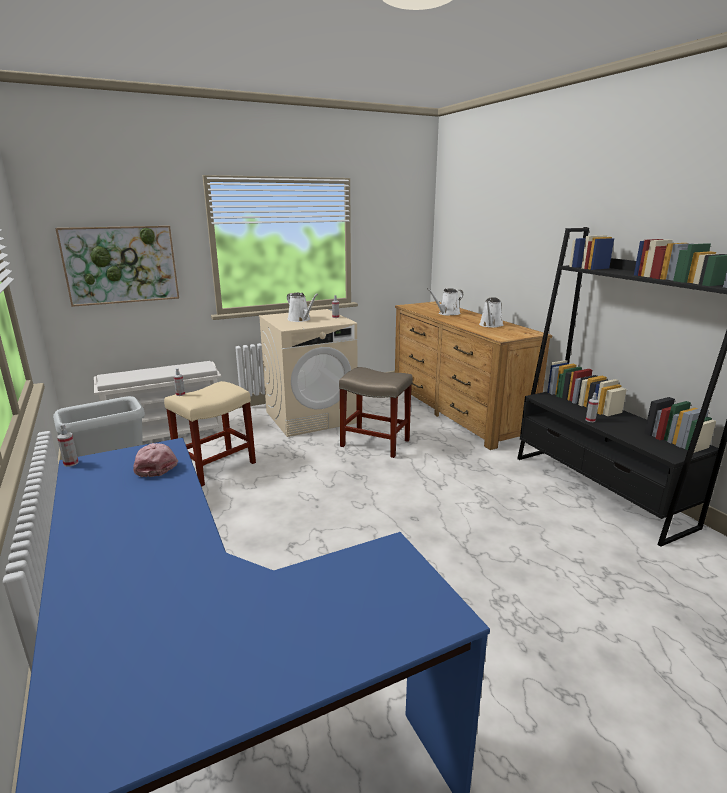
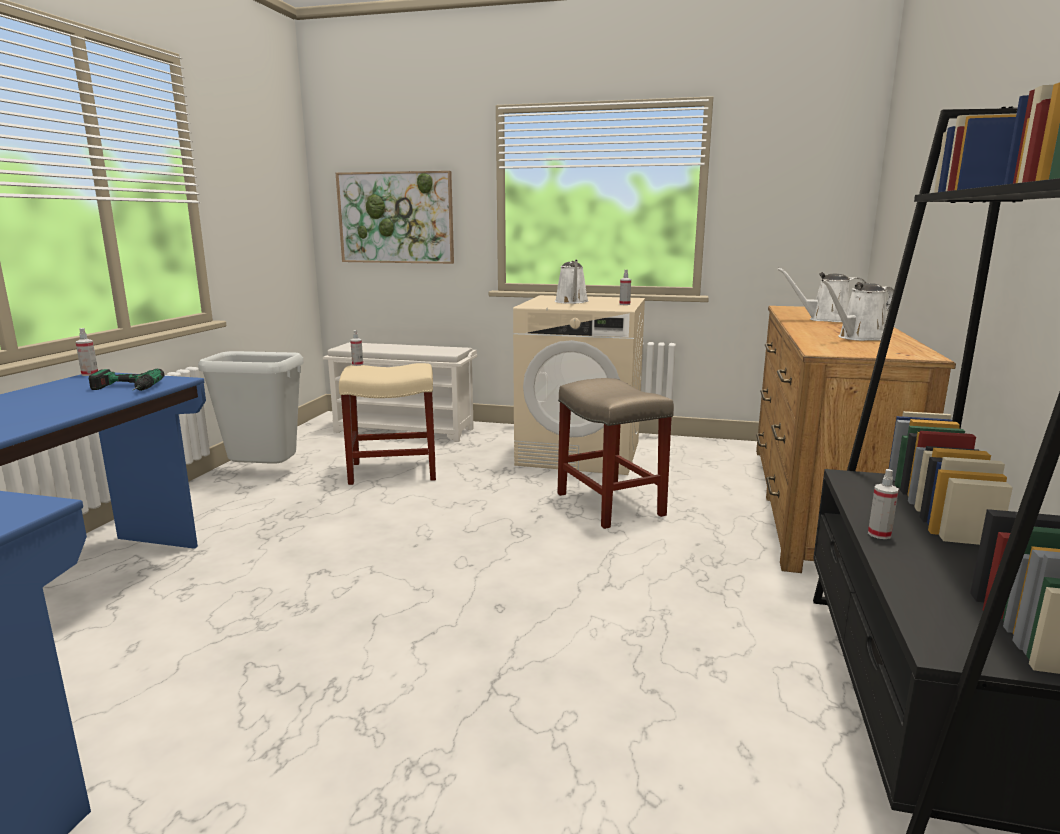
camera: 40 degrees right, 5 degrees down
(155, 465) = (122, 389): pink cap -> power drill

